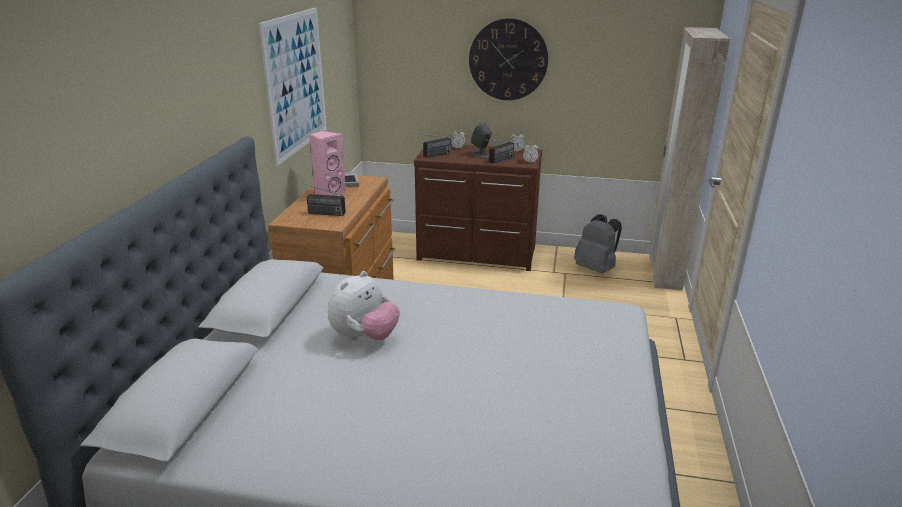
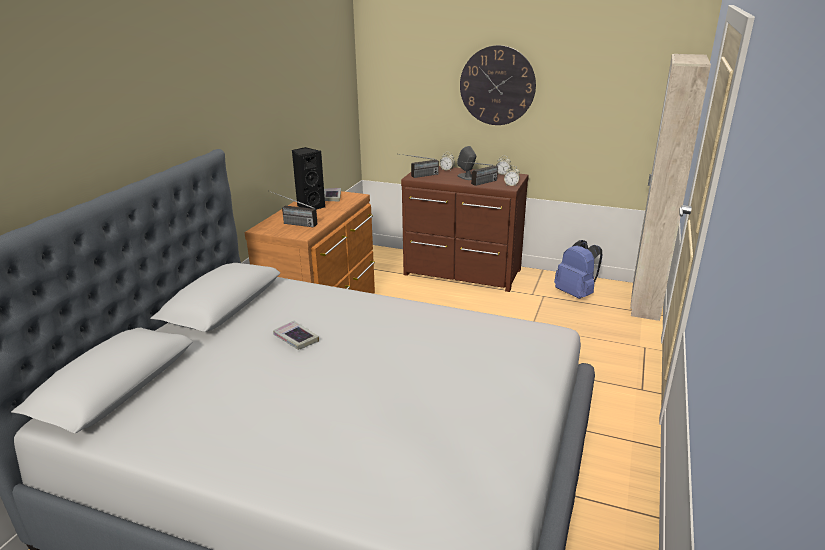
camera: 10 degrees right, 0 degrees up
(296, 83) = (283, 103): picture -> none
(329, 194) = (310, 207): pink speaker -> black speaker
(364, 337) = (296, 339): plush toy -> book
(596, 269) = (576, 294): grey backpack -> blue backpack

